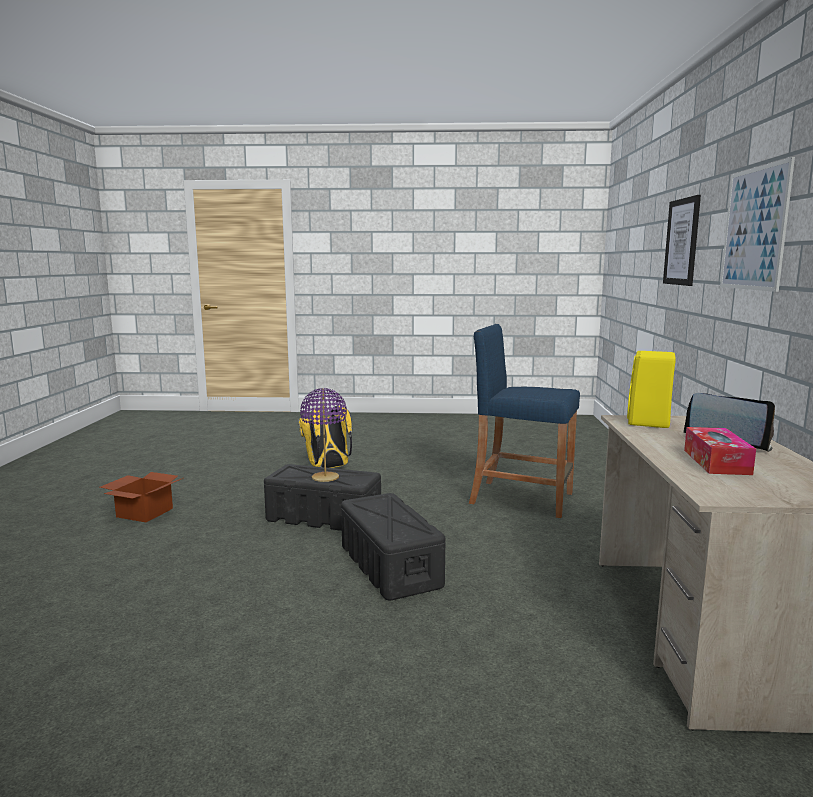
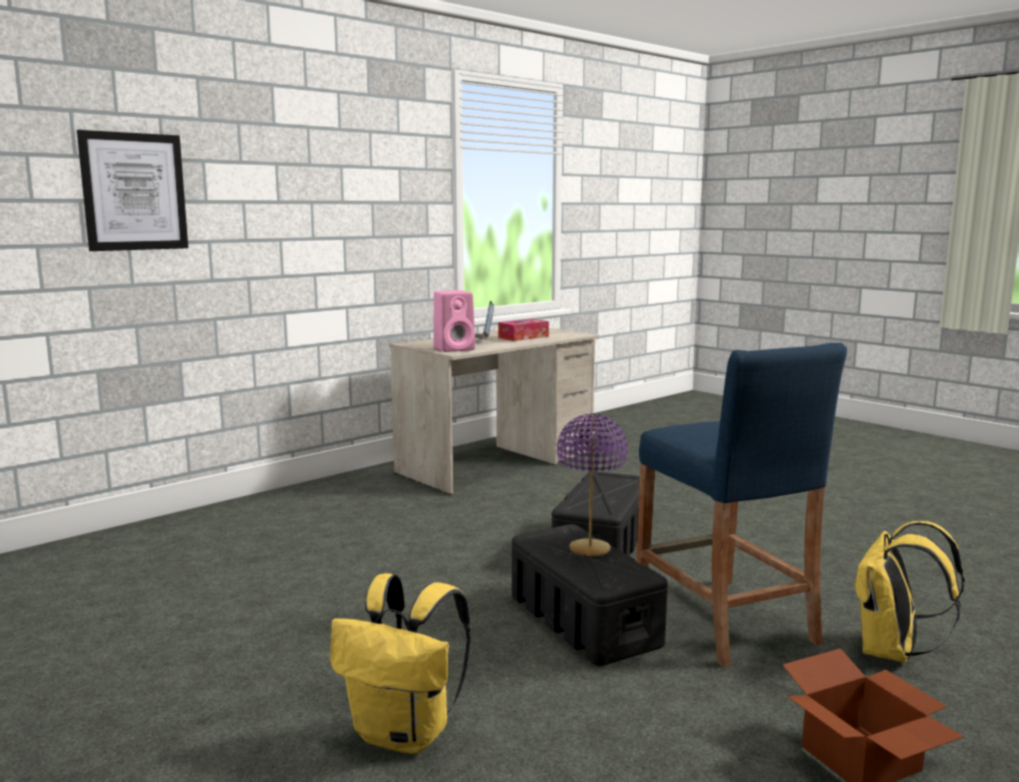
camera: 135 degrees left, 0 degrees up
(125, 564) = (892, 652): none -> yellow backpack
(521, 498) = (332, 553): blue stool -> blue stool (723, 620)
(649, 423) = (455, 348): yellow speaker -> pink speaker
(754, 229) = (311, 187): picture -> none

